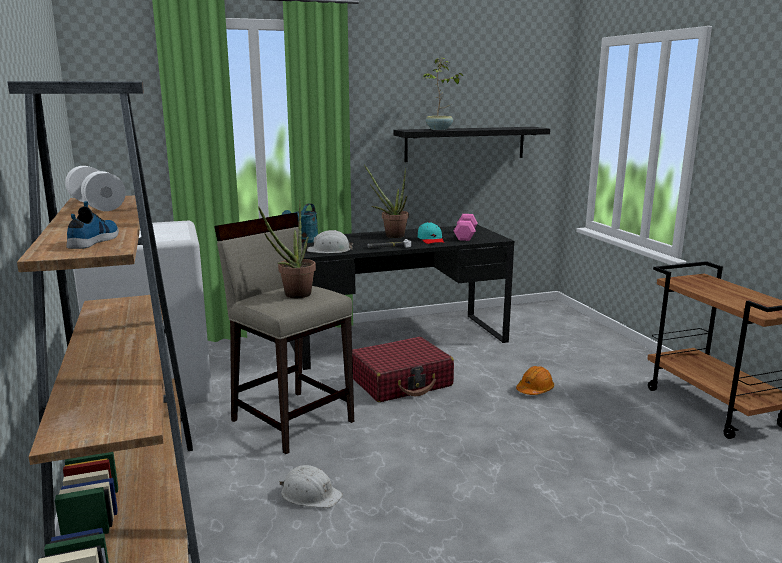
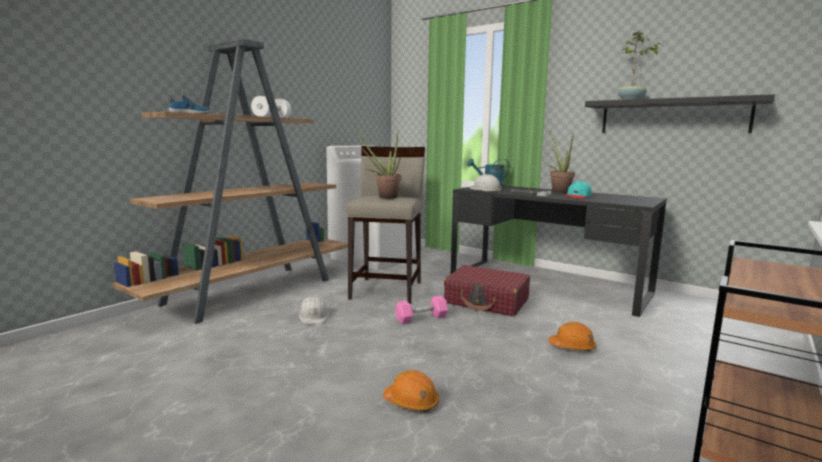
camera: 55 degrees right, 5 degrees down
(465, 235) = (619, 199): pink dumbbell -> pink dumbbell (421, 318)
(573, 499) = (411, 402): none -> orange hard hat

